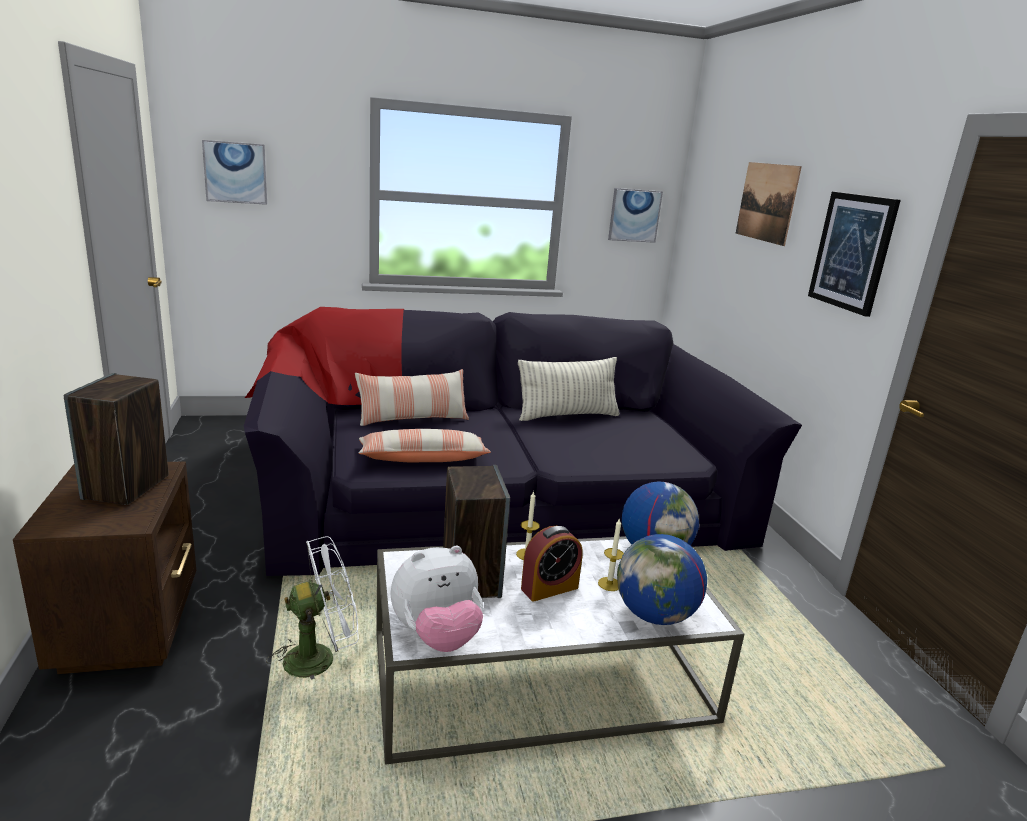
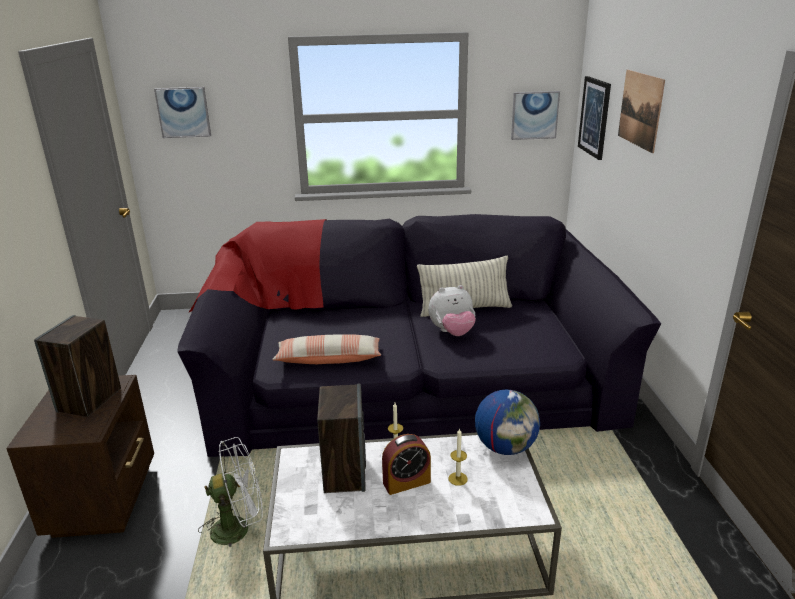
camera: 10 degrees right, 5 degrees up
(412, 419) = (330, 318): pillow -> none
(437, 637) = (306, 526): plush toy -> plush toy (452, 332)
(655, 615) = (488, 509): globe -> none
(852, 252) = (702, 167): picture -> picture (594, 117)

